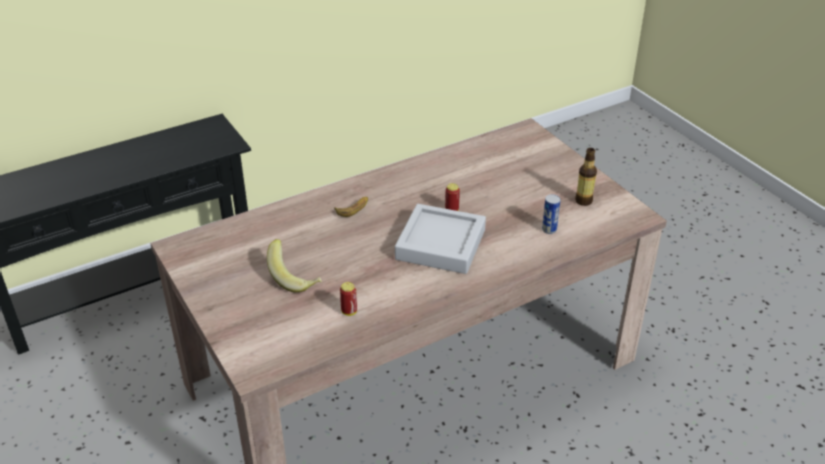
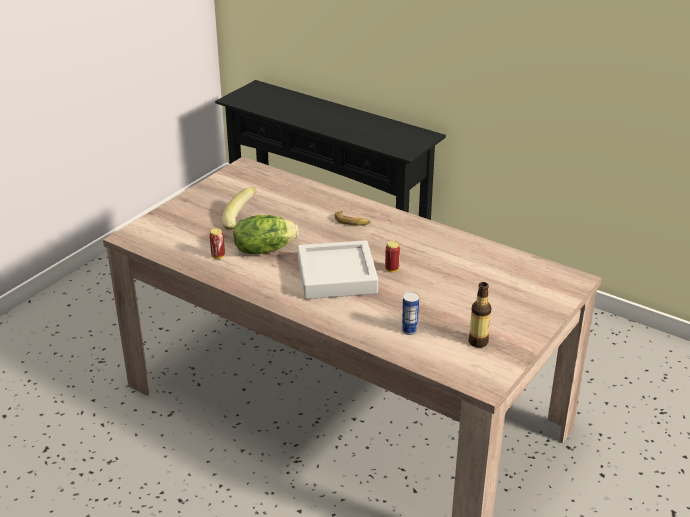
camera: 65 degrees right, 5 degrees down
(360, 277) = (264, 249): none -> lettuce

